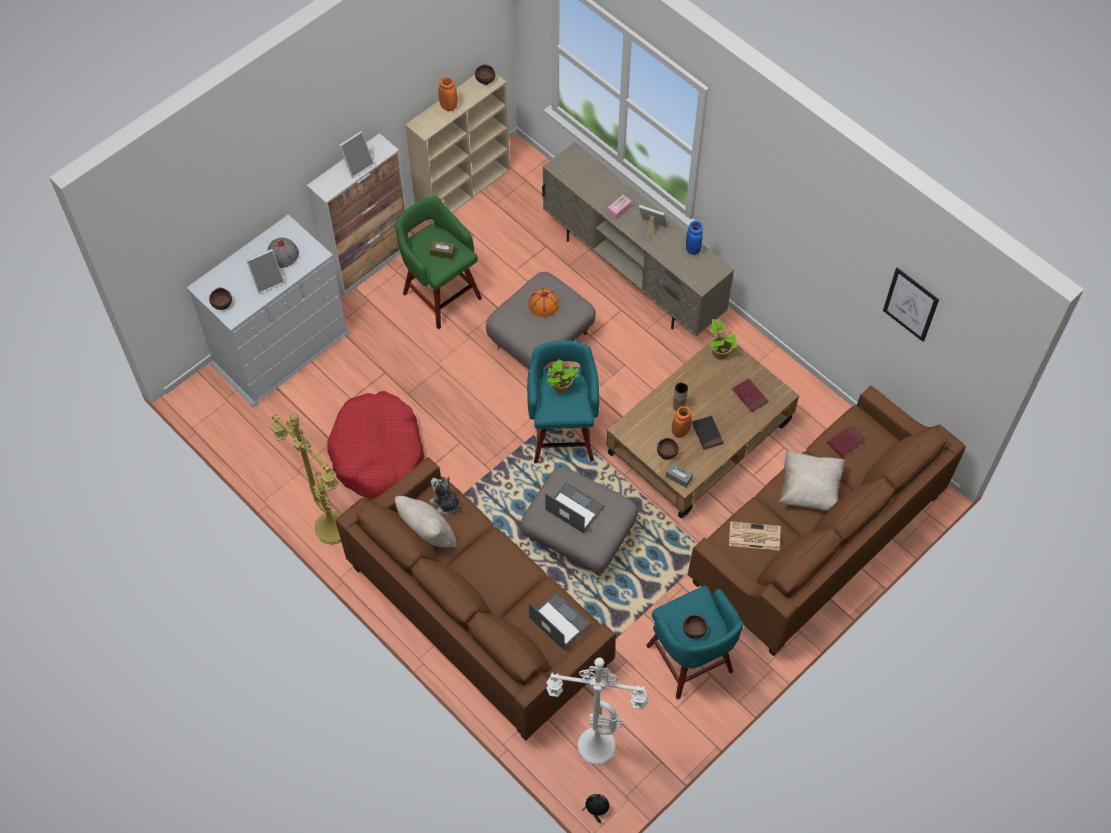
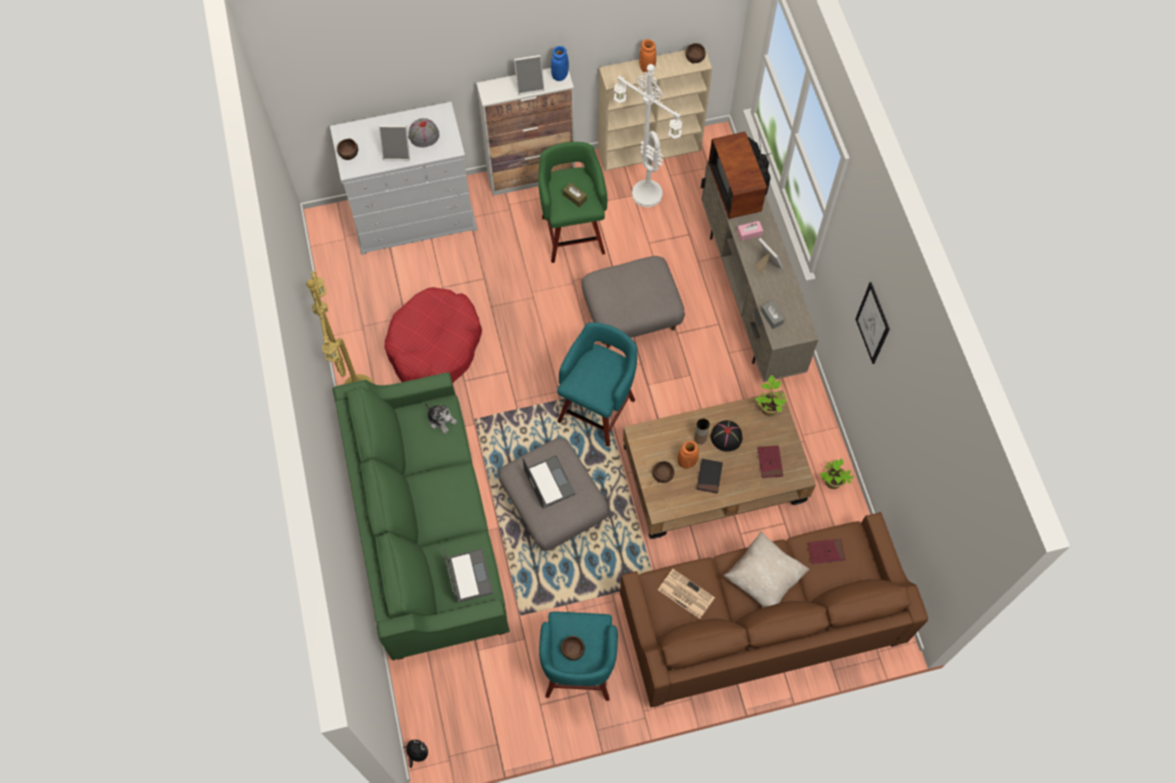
camera: 30 degrees right, 5 degrees up
(427, 535) = (409, 439): beige pillow -> none
(445, 503) = (441, 420): plush toy -> plush toy turned 150 degrees clockwise
(478, 615) = (427, 529): brown sofa -> green sofa
(543, 304) = (639, 286): orange hat -> none
(561, 388) = (598, 369): potted plant -> potted plant (832, 483)
(586, 176) = (739, 188): none -> television
(594, 749) = (449, 699): white floor lamp -> white floor lamp (644, 195)
(678, 477) = (658, 503): grey tissue box -> grey tissue box (771, 317)
(693, 248) = (793, 301): blue vase -> blue vase (560, 75)
(700, 393) = (726, 436): none -> black hat
(910, 304) = (931, 461): picture -> picture (872, 323)

